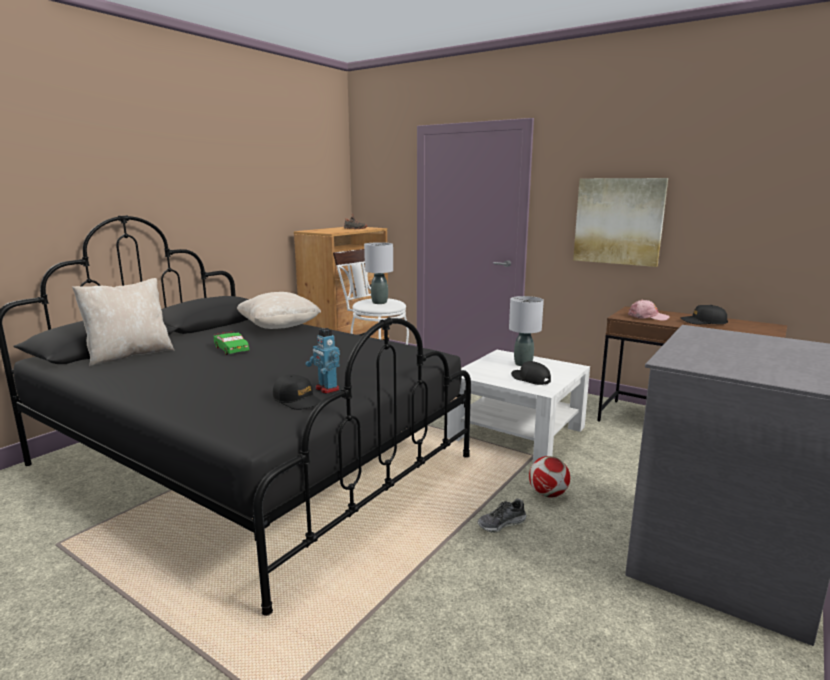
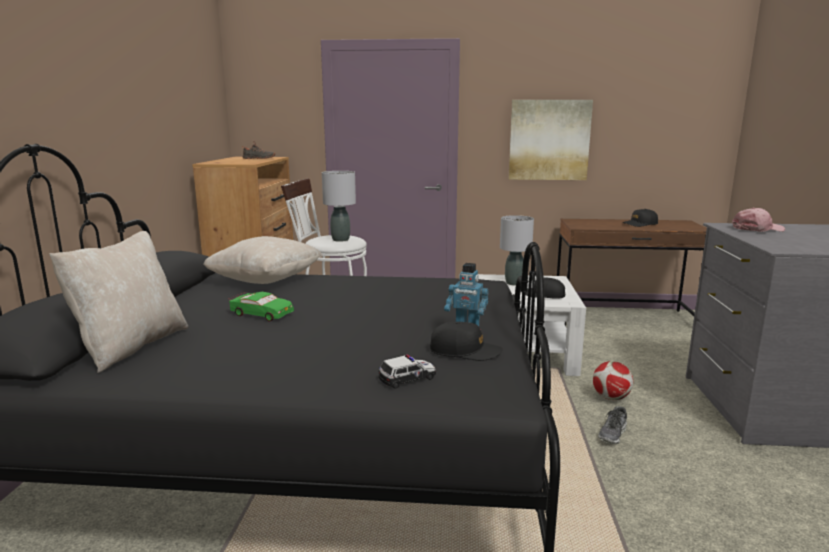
camera: 30 degrees left, 0 degrees up
(225, 408) = (408, 378): none -> toy car
(647, 317) = (596, 225): pink cap -> pink cap (757, 229)

